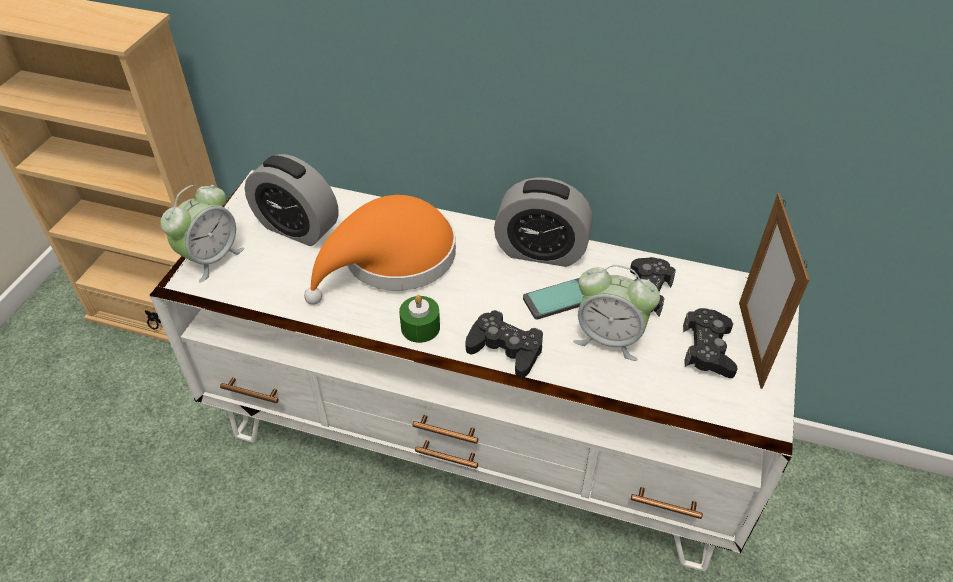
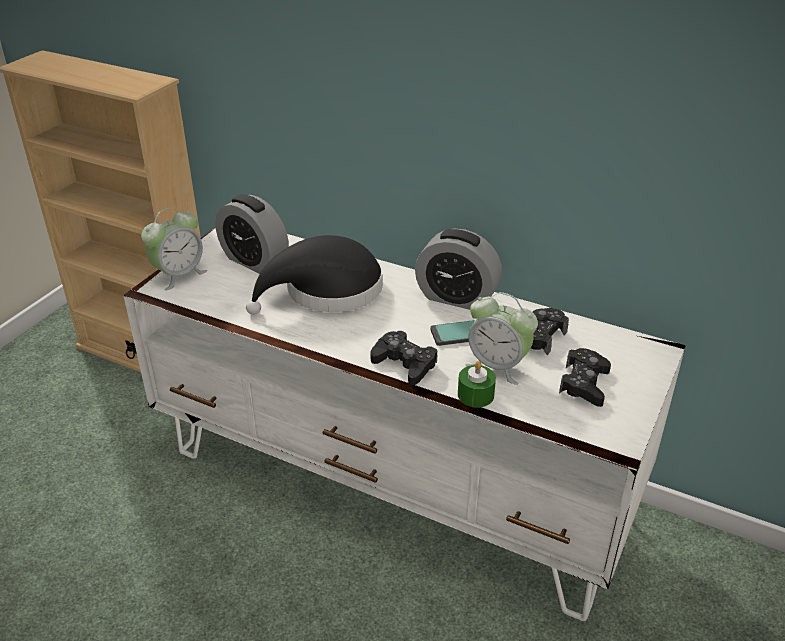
camera: 10 degrees right, 10 degrees down
(391, 260) = (326, 291): orange hat -> black hat
(420, 327) = (337, 340): green candle -> green candle (475, 395)
(750, 343) = (624, 384): picture frame -> none

